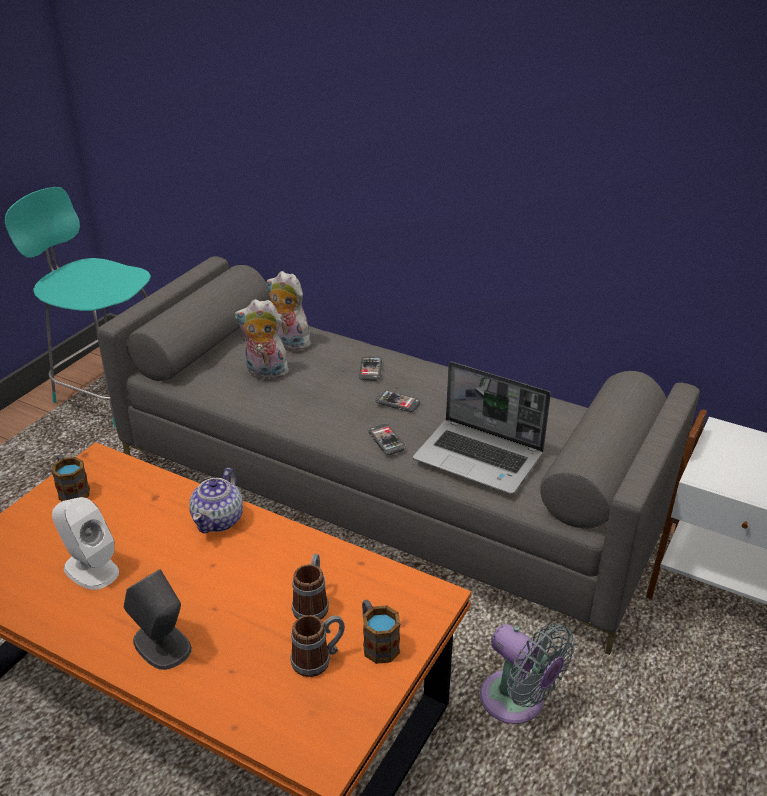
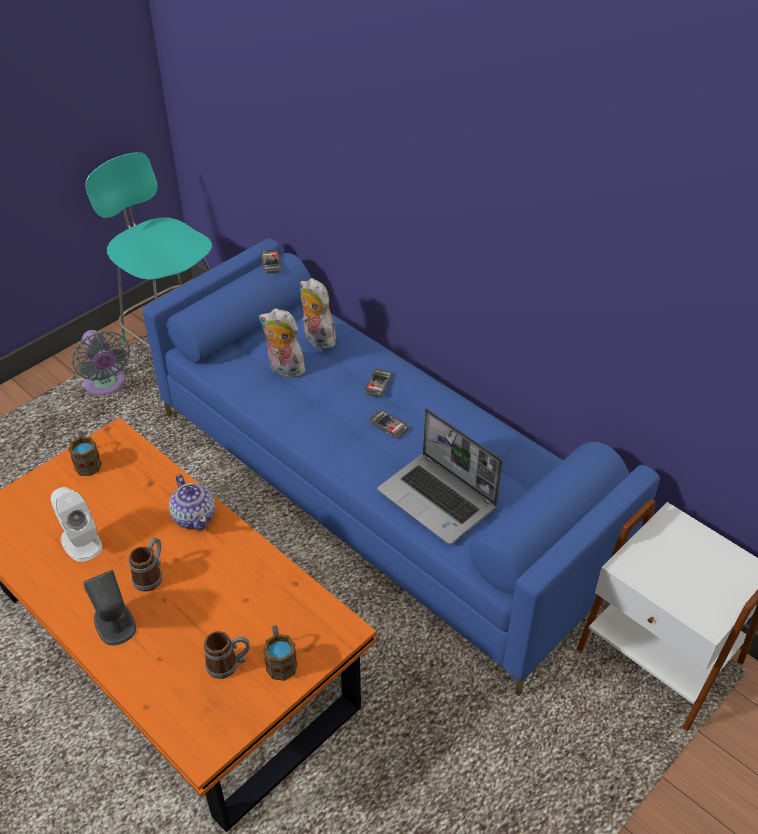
camera: 15 degrees right, 10 degrees up
(219, 520) = (194, 516): teapot -> teapot turned 60 degrees counterclockwise
(312, 603) = (242, 613): mug -> mug (151, 575)
(386, 440) = (363, 464): phone -> phone (271, 262)
(386, 494) = (381, 494): grey sofa -> blue sofa
(517, 703) = (420, 721): grey fan -> grey fan (106, 385)

